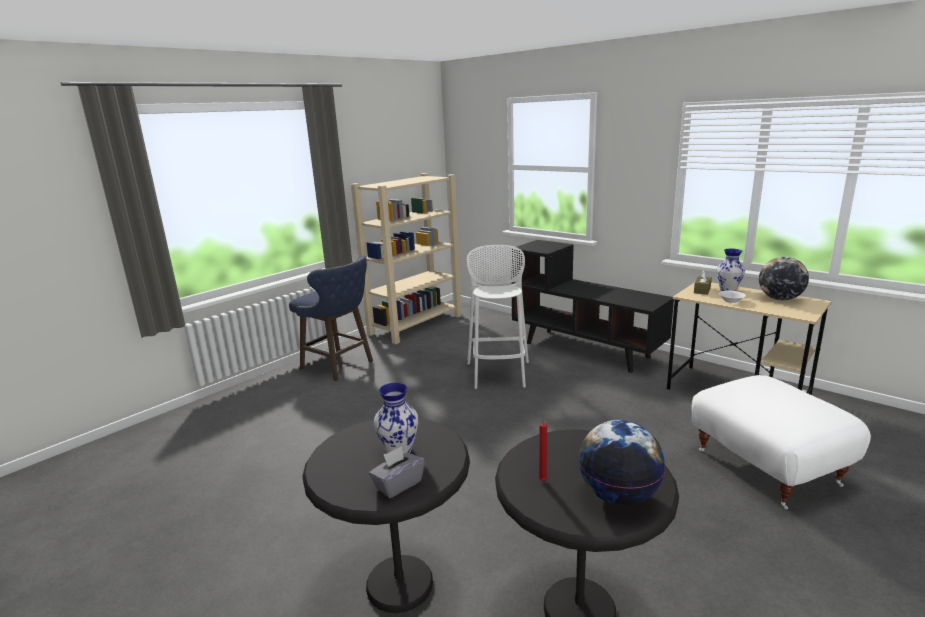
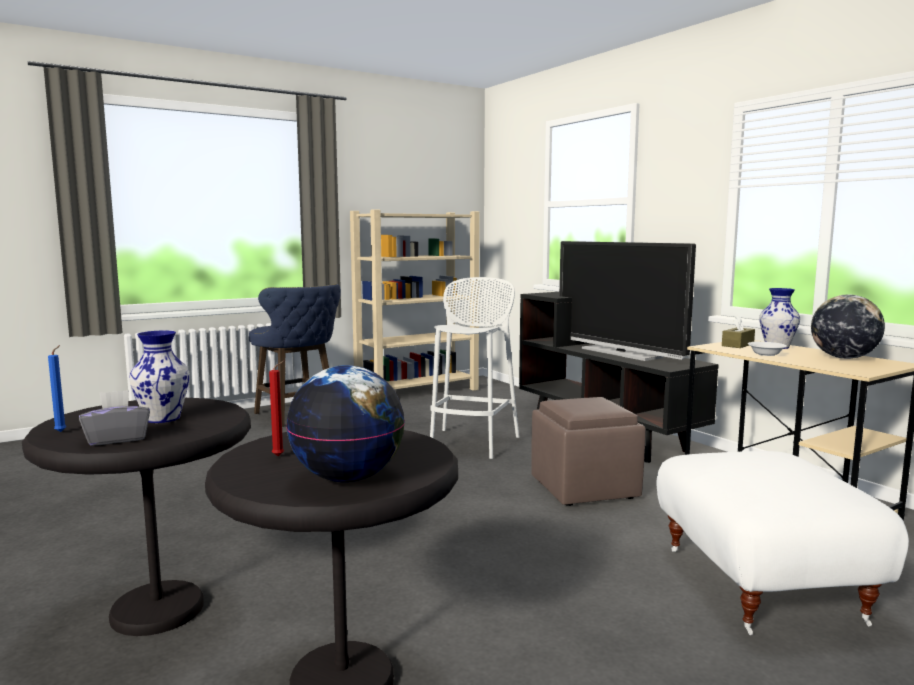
camera: 15 degrees right, 10 degrees down
(340, 484) = (62, 431): none -> blue candle
(599, 292) = (620, 353): none -> television
(606, 404) = (583, 488): none -> brown ottoman

